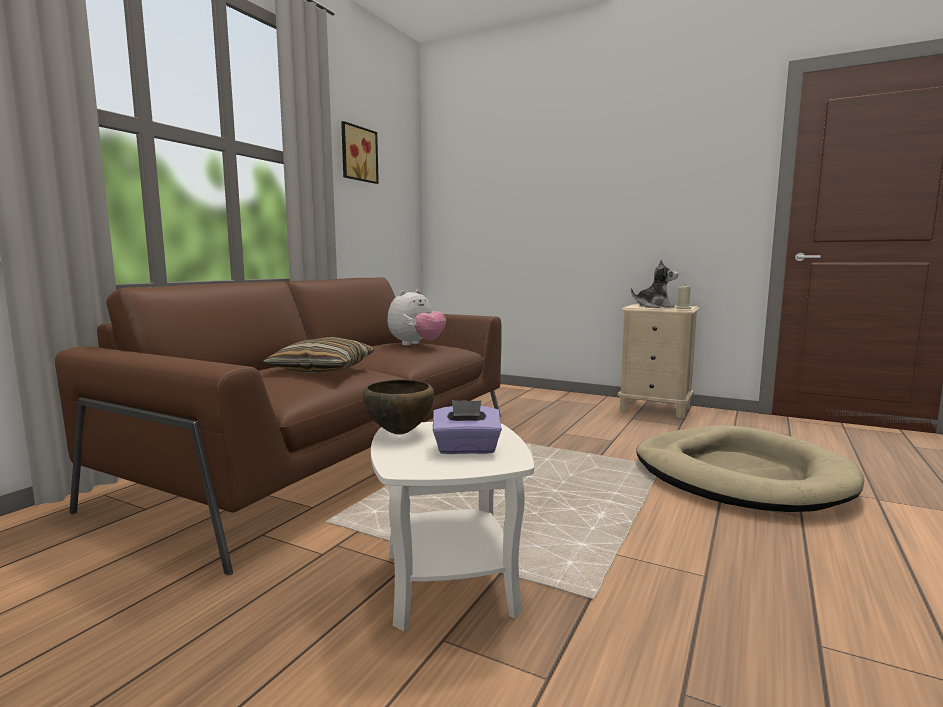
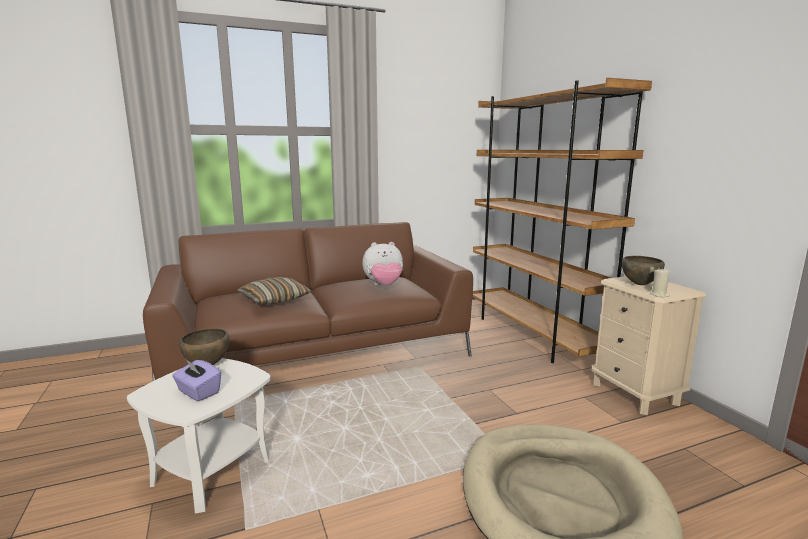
camera: 40 degrees right, 5 degrees up
(357, 154) = (417, 116): picture -> none
(518, 392) = (533, 335): none -> brown bookcase
(654, 307) = (639, 284): plush toy -> brown bowl

